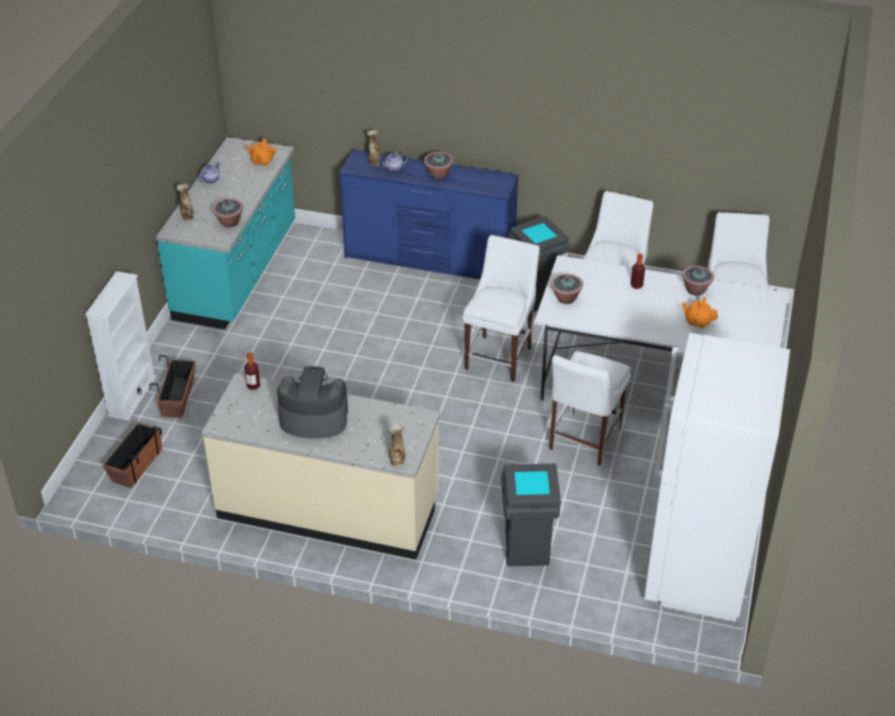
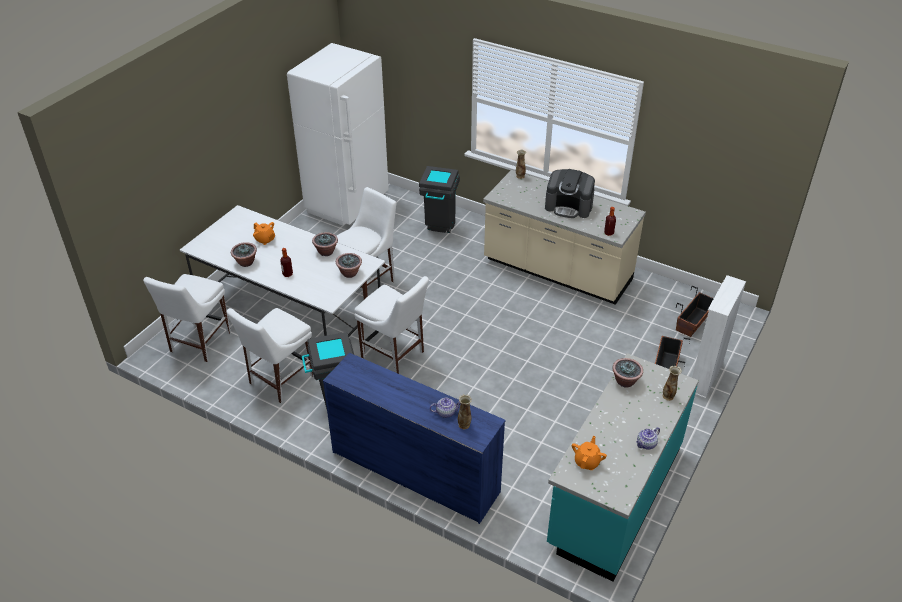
camera: 165 degrees left, 0 degrees up
(438, 175) = (403, 394): potted plant -> potted plant (326, 252)
(500, 356) = (395, 356): white chair -> white chair turned 90 degrees counterclockwise

